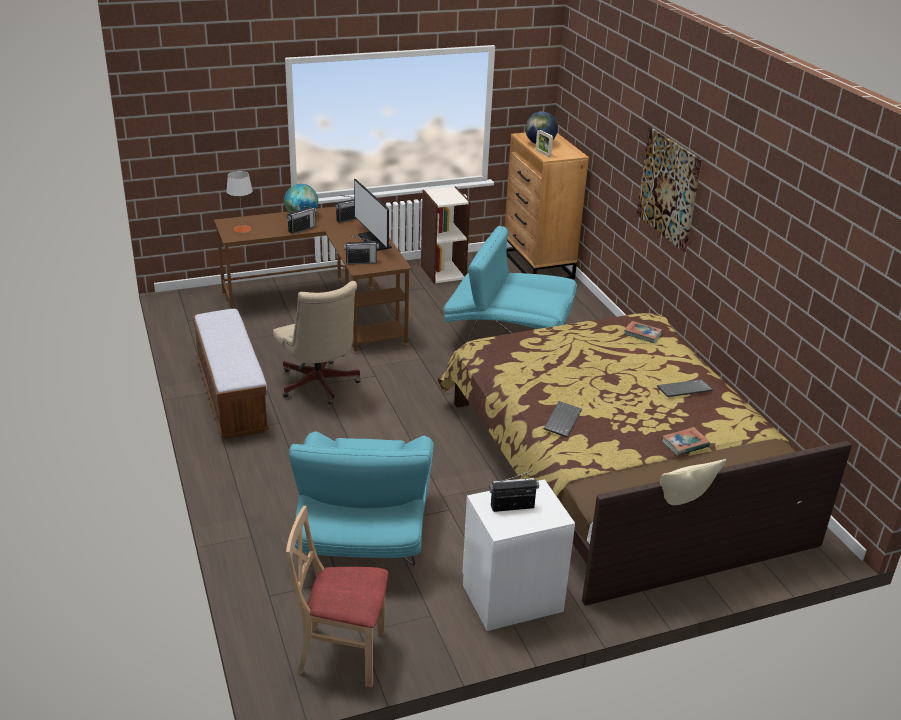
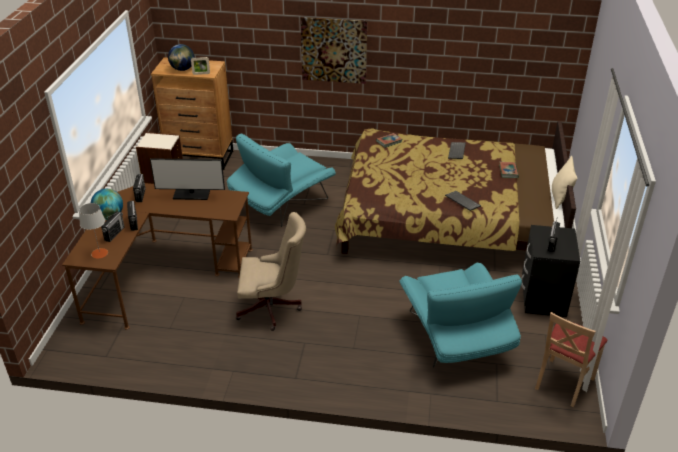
camera: 60 degrees left, 5 degrees up
(231, 395) = (248, 359): bench -> none
(361, 262) = (219, 210): radio -> radio (114, 234)
(364, 533) = (456, 338): turquoise armchair -> turquoise armchair turned 45 degrees clockwise
(511, 596) = (542, 298): white nightstand -> black nightstand

